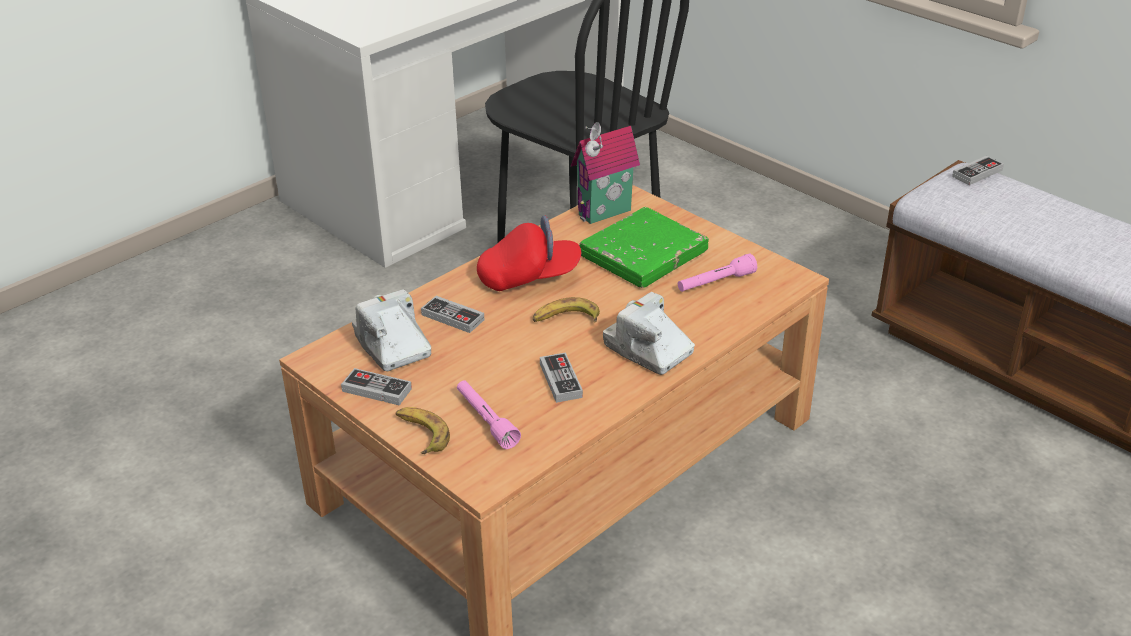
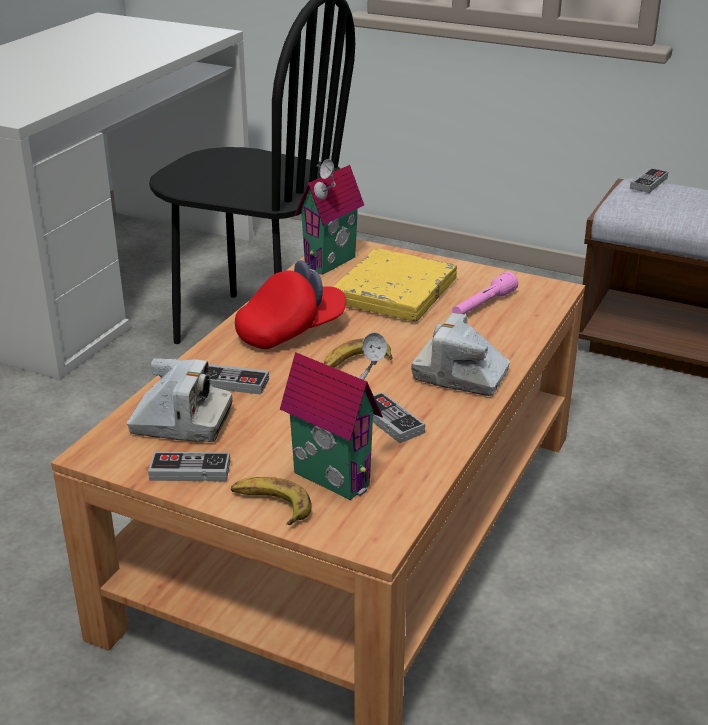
camera: 20 degrees left, 5 degrees down
(392, 345) = (181, 422): camera -> camera turned 150 degrees clockwise
(486, 420) = (335, 476): pink flashlight -> toy house
(643, 254) = (394, 292): green book -> yellow book

